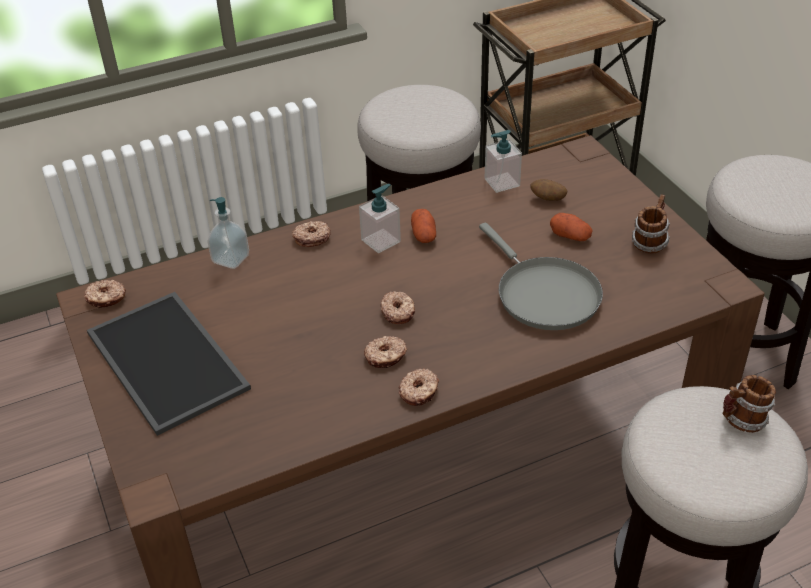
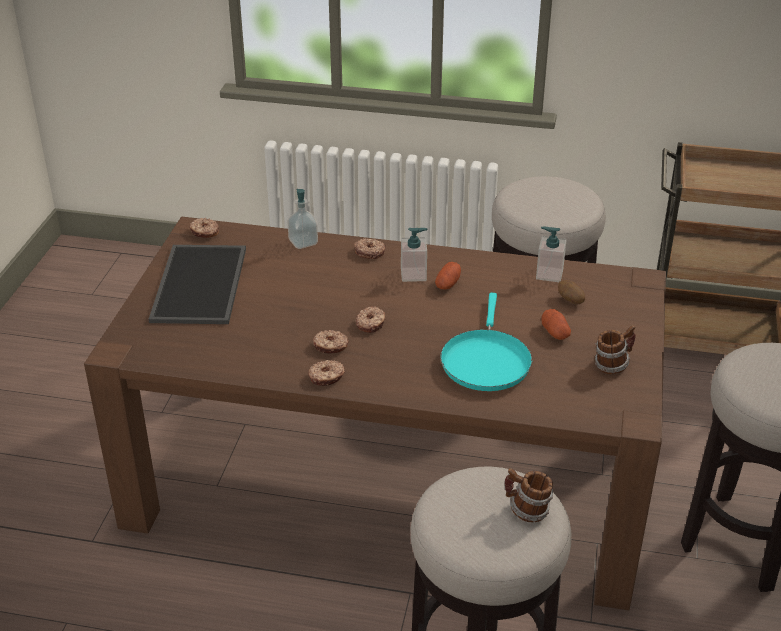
camera: 35 degrees right, 5 degrees down
(543, 294) = (485, 360): grey frying pan -> turquoise frying pan

